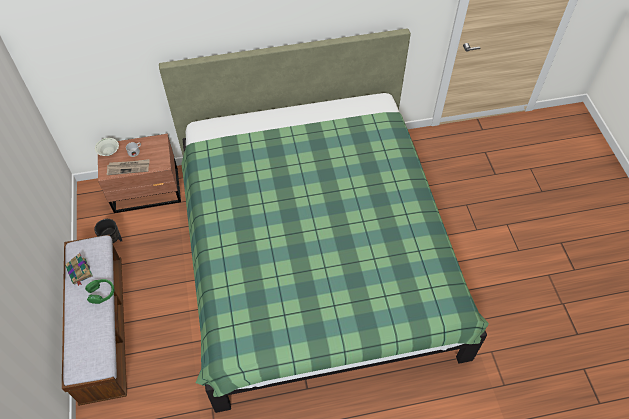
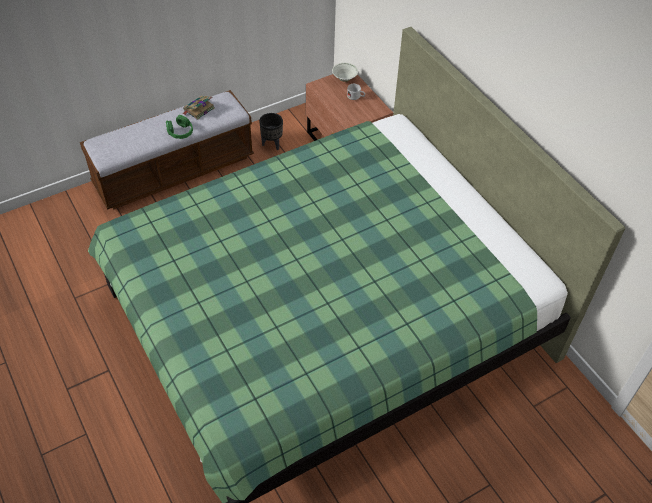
camera: 70 degrees right, 5 degrees down
(128, 167) = (332, 99): newspaper -> none

